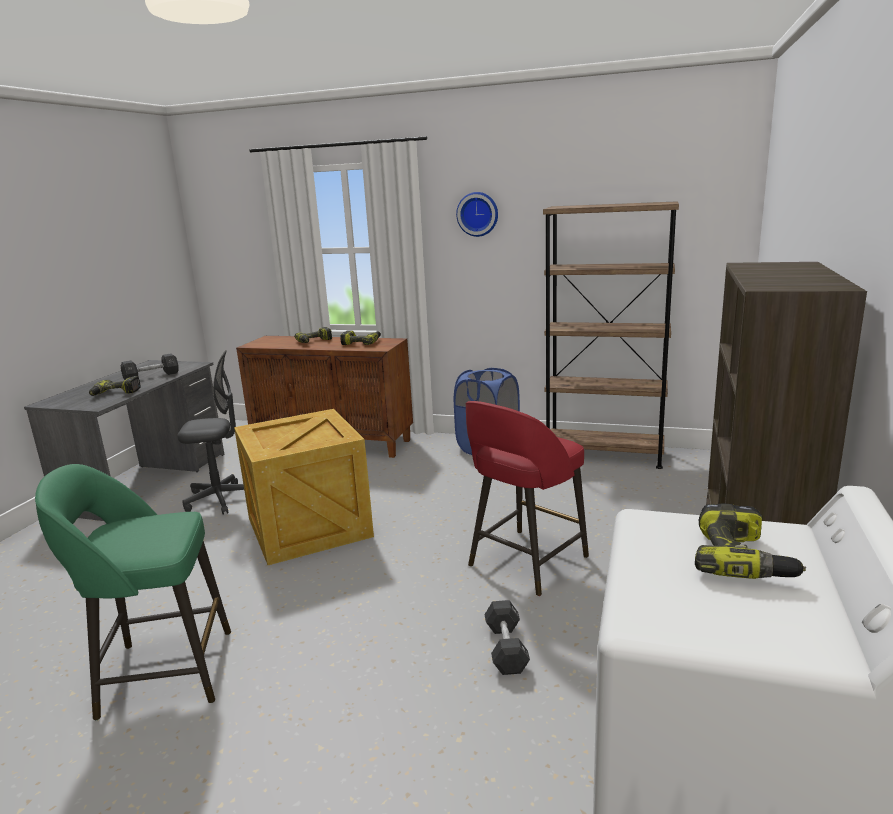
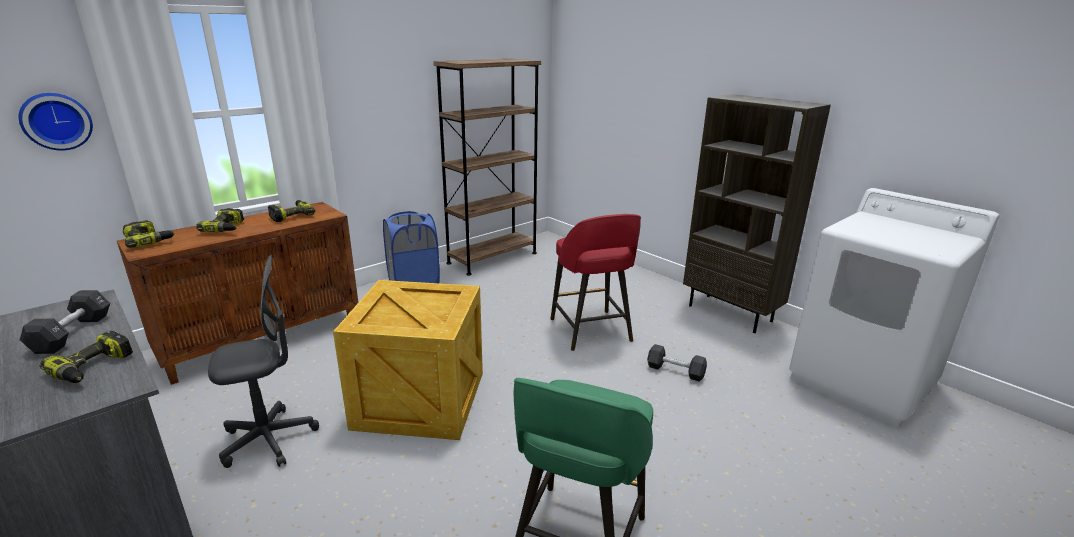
camera: 60 degrees left, 5 degrees up
(220, 499) = (269, 439): grey office chair -> grey office chair turned 45 degrees clockwise
(478, 214) = (368, 68): wall clock -> wall clock (56, 121)
(743, 559) = (890, 226): power drill -> power drill (149, 241)

